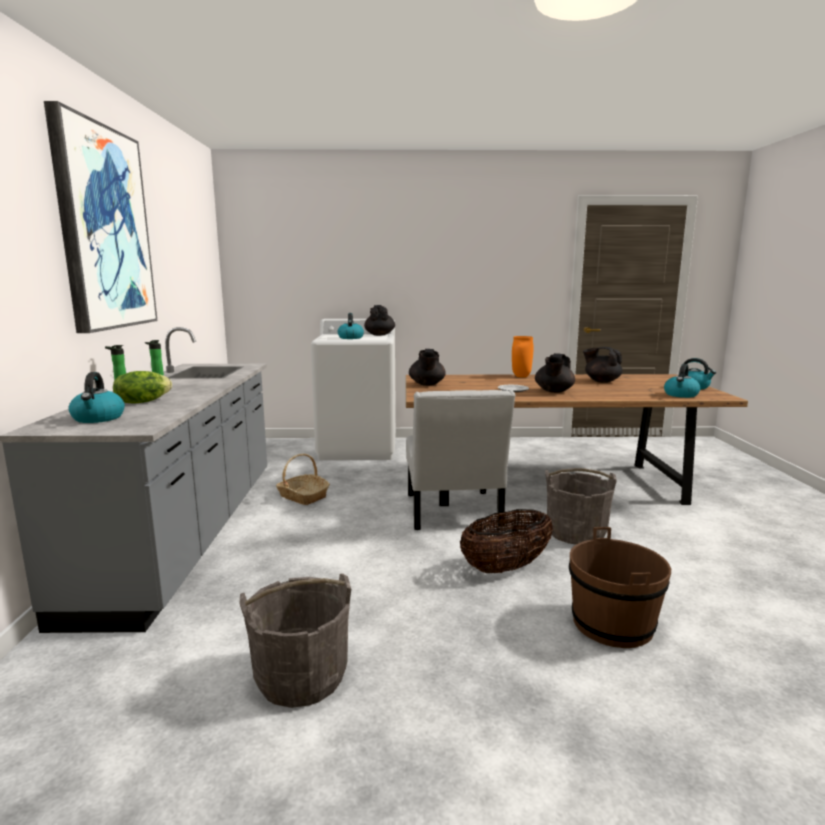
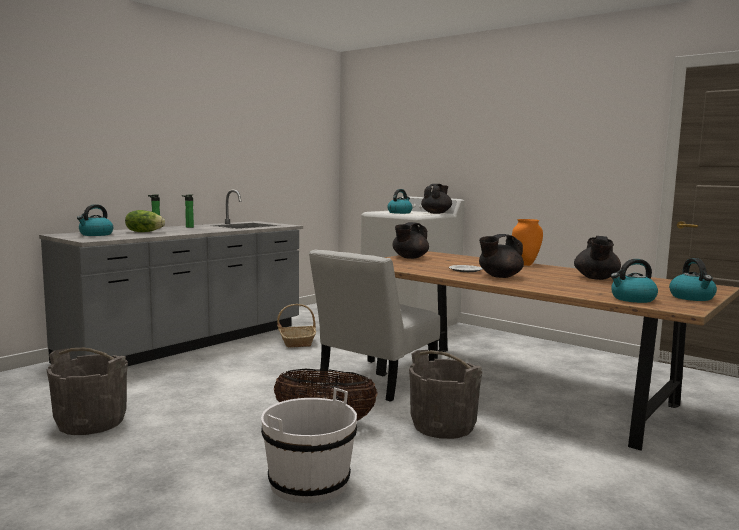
camera: 40 degrees right, 5 degrees down
(104, 229) = (172, 116): picture -> none
(601, 381) = (596, 278): black teapot -> black teapot turned 150 degrees counterclockwise
(612, 624) = (309, 483): brown bucket -> white bucket

